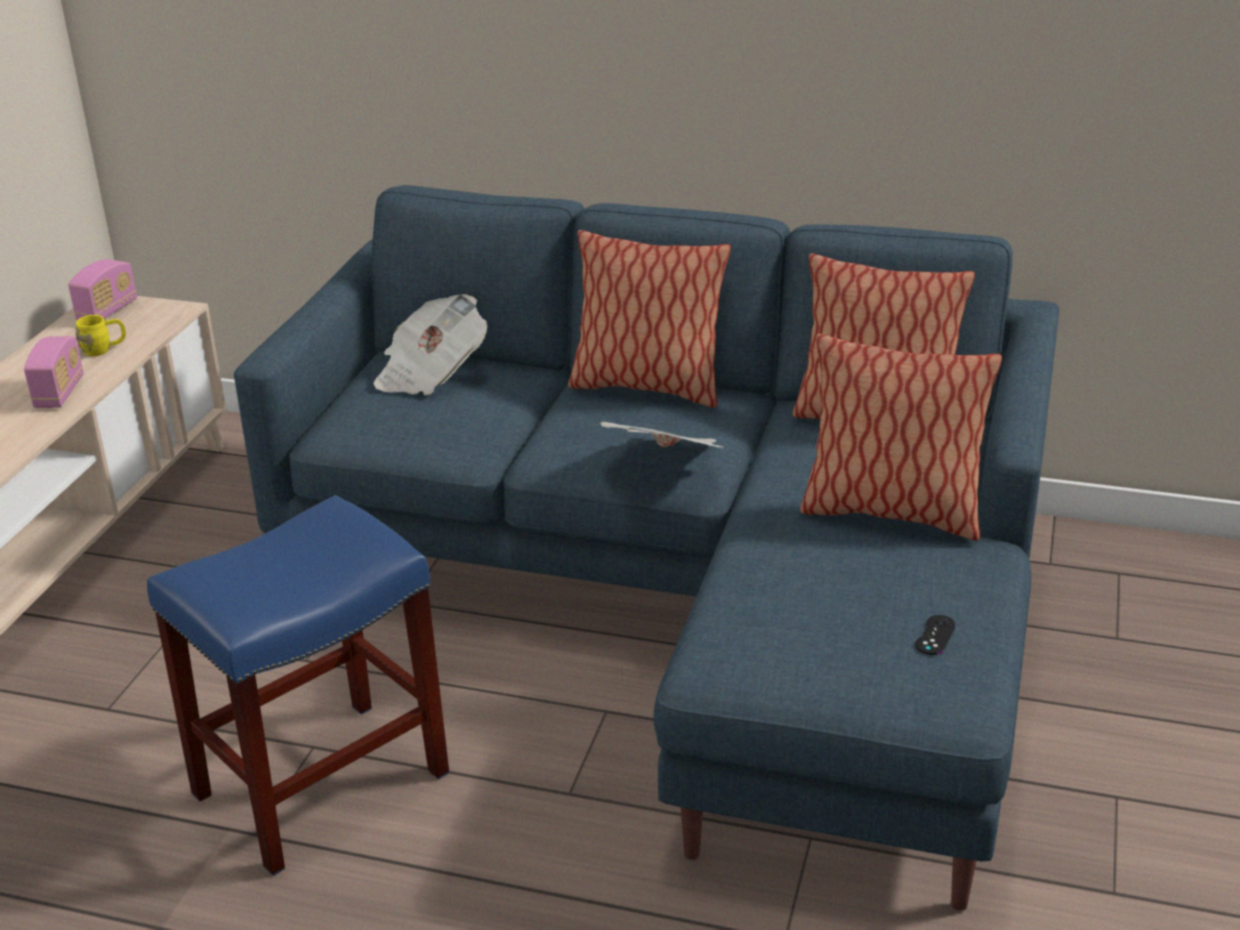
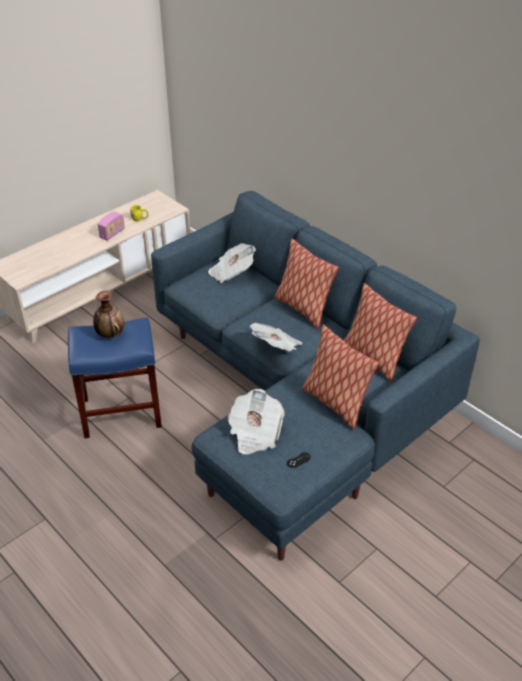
camera: 30 degrees right, 10 degrees up
(107, 311) = (154, 201): radio -> none
(281, 553) = (110, 334): none -> vase
(793, 625) = (255, 433): none -> newspaper

